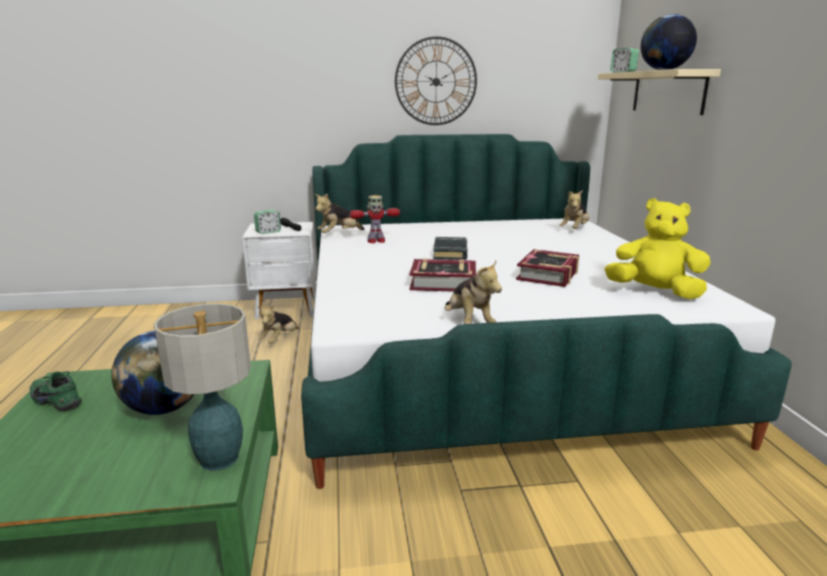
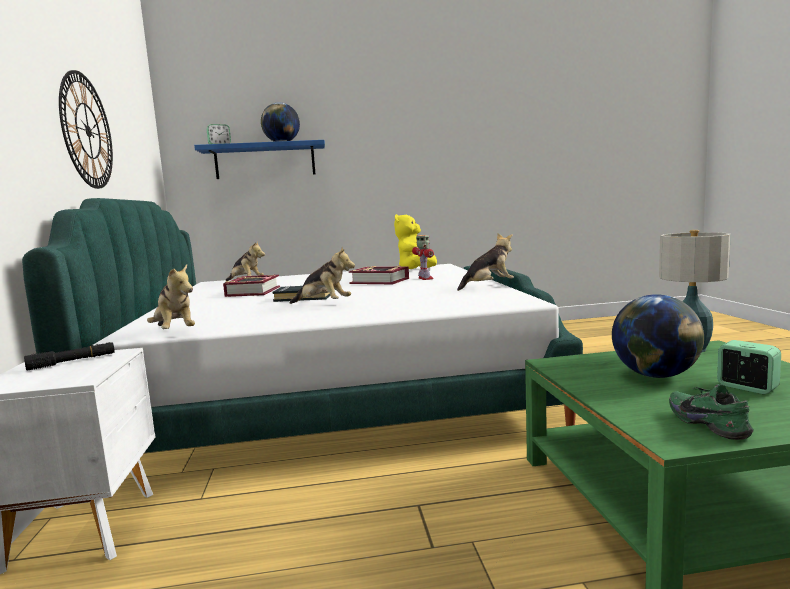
camera: 90 degrees left, 10 degrees down
(59, 400) = (709, 424): green shoe -> green shoe turned 135 degrees clockwise
(268, 232) = (82, 371): alarm clock -> alarm clock (746, 387)
(279, 340) = (240, 509): plush toy -> plush toy (323, 304)
(375, 241) = (232, 317): toy robot -> toy robot (425, 278)
(443, 283) = (400, 294): book -> book (252, 292)
(667, 92) = (265, 161): beige shelf -> blue shelf

